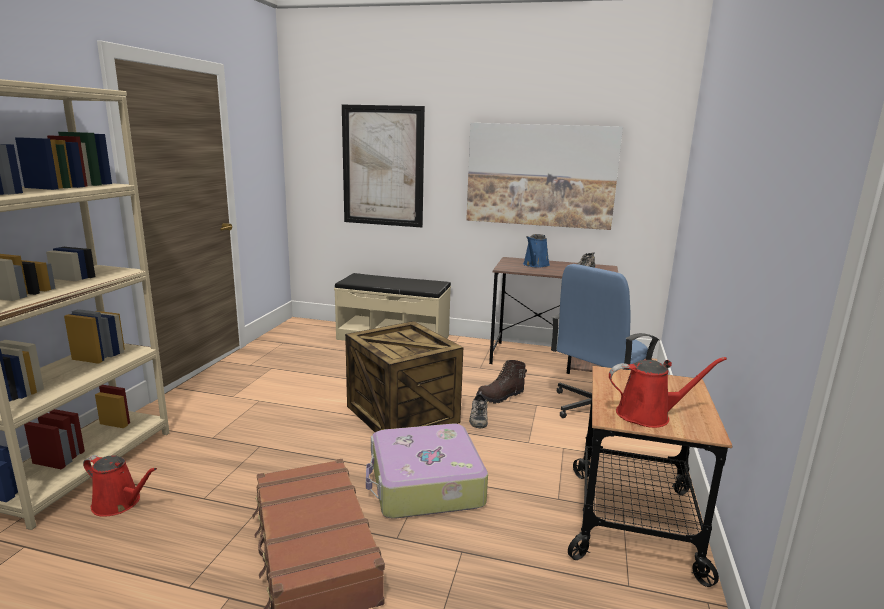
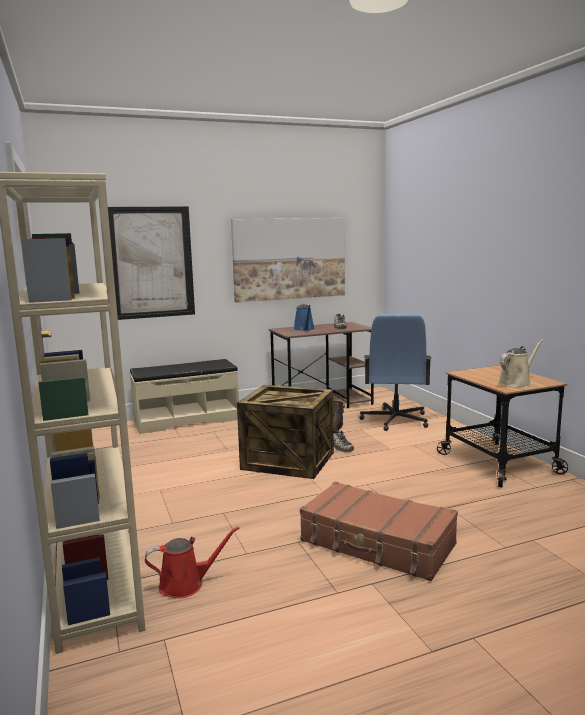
camera: 35 degrees left, 5 degrees down
(424, 484) = (373, 488): suitcase -> none
(648, 415) = (516, 383): red watering can -> beige watering can

